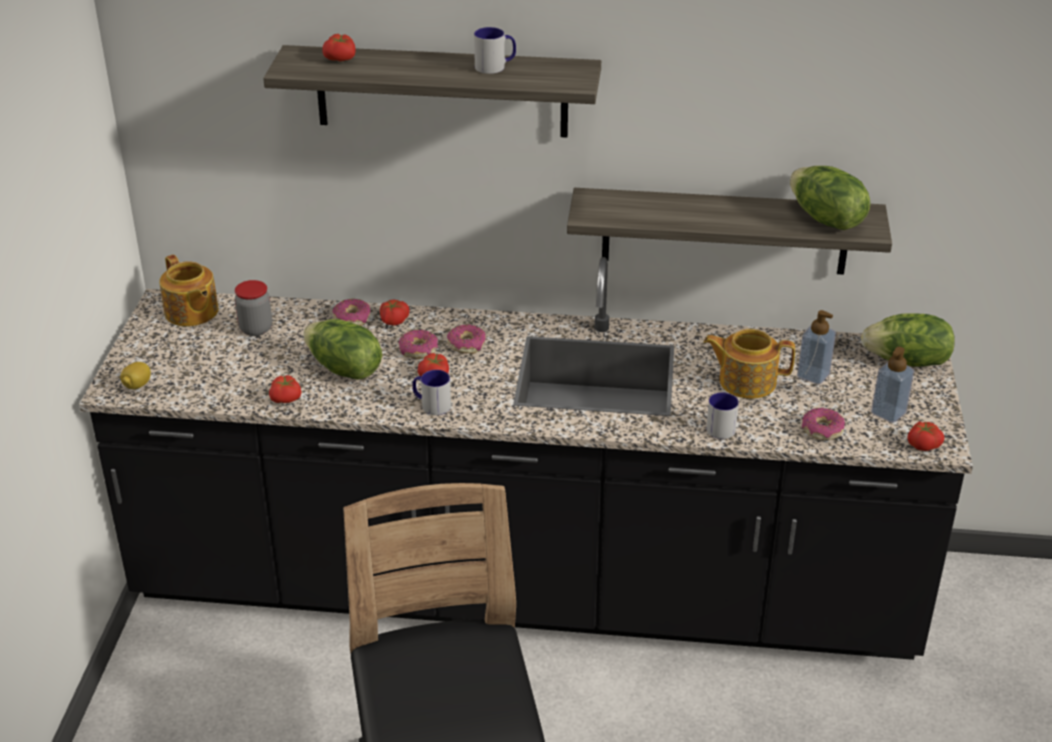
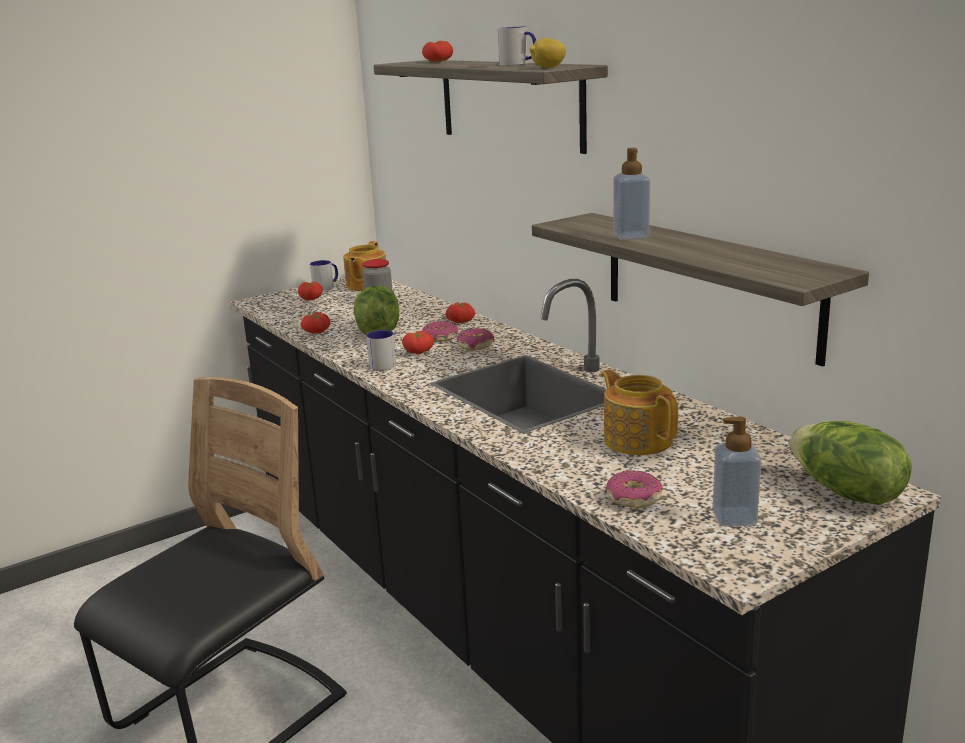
camera: 50 degrees right, 15 degrees down
(137, 385) = (268, 303): lemon -> lemon (547, 67)
(352, 318) = (440, 313): donut -> none
(719, 426) = (547, 455): mug -> mug (326, 286)
(813, 375) = (713, 461): soap dispenser -> soap dispenser (631, 236)
(825, 220) = (767, 265): lettuce -> none
(923, 444) = (719, 557): tomato -> tomato (312, 298)

